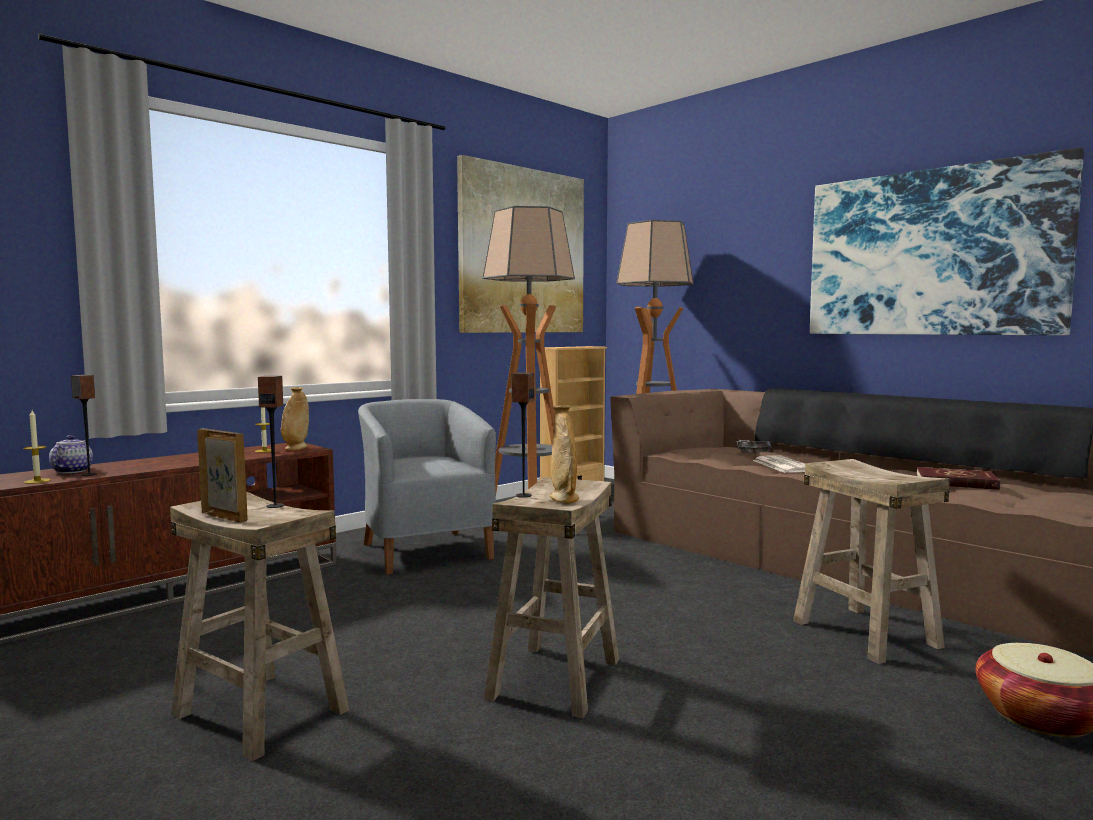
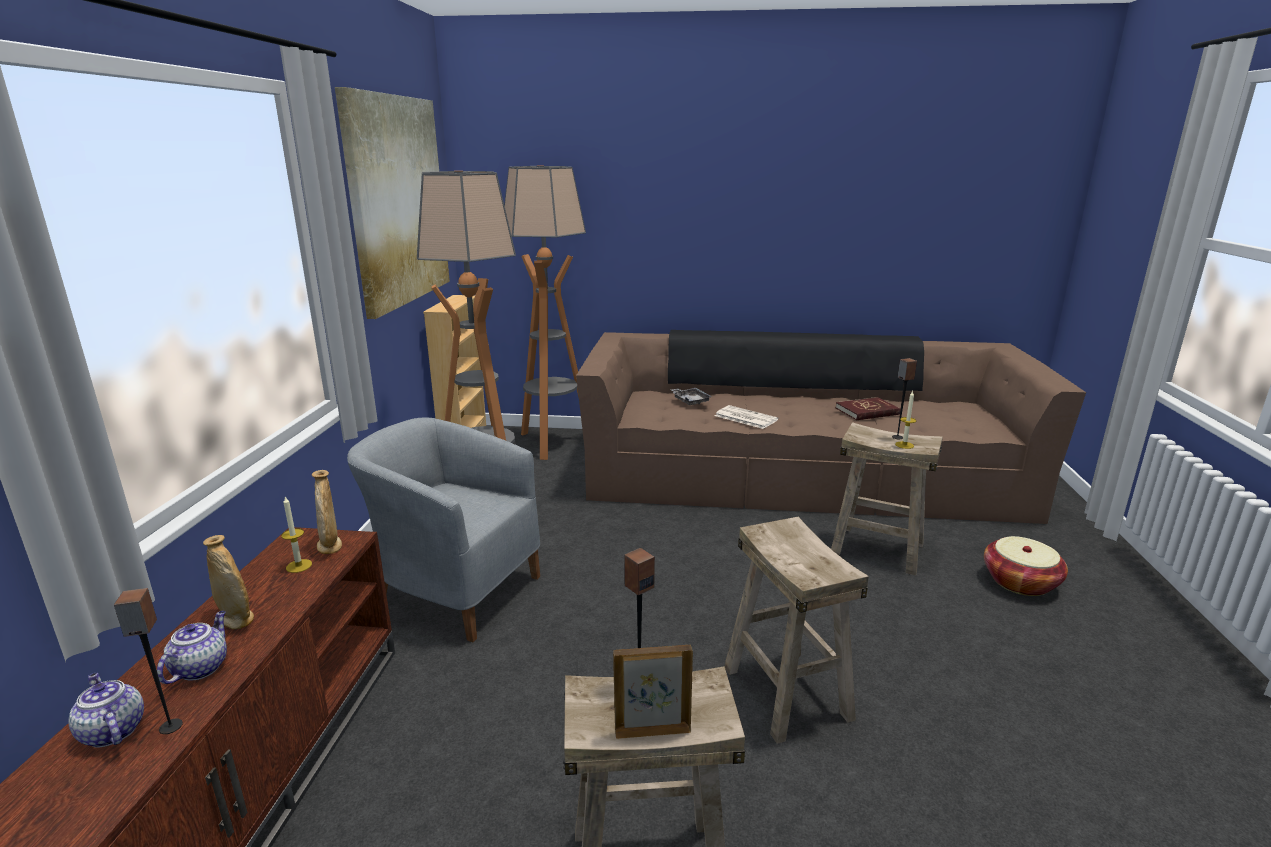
camera: 40 degrees left, 15 degrees up
(37, 481) = (120, 783): candle -> candle (904, 445)
(143, 465) = (200, 667): none -> teapot
(523, 495) = (781, 563): speaker -> speaker (897, 437)
(564, 499) = (819, 557): beige vase -> beige vase (236, 619)
(931, 253) = (800, 213): picture -> none

